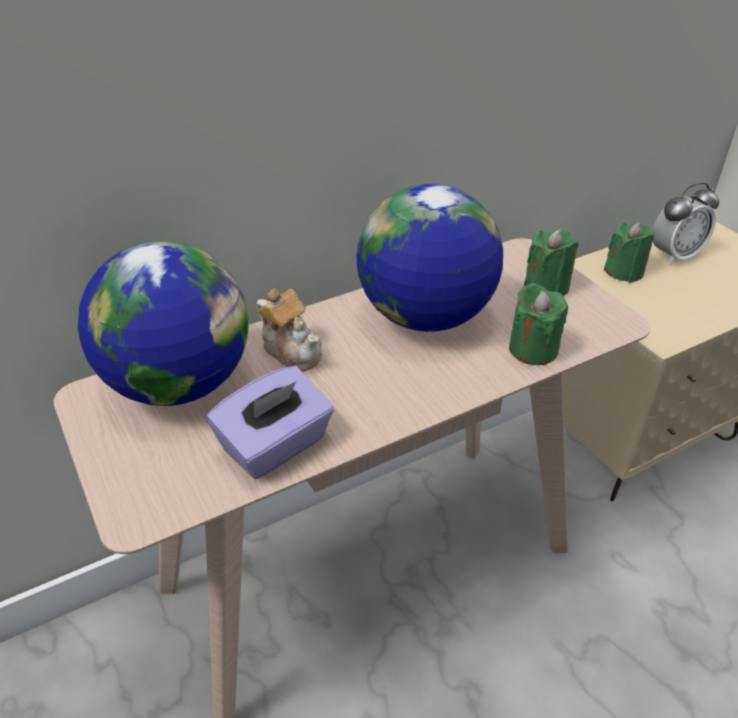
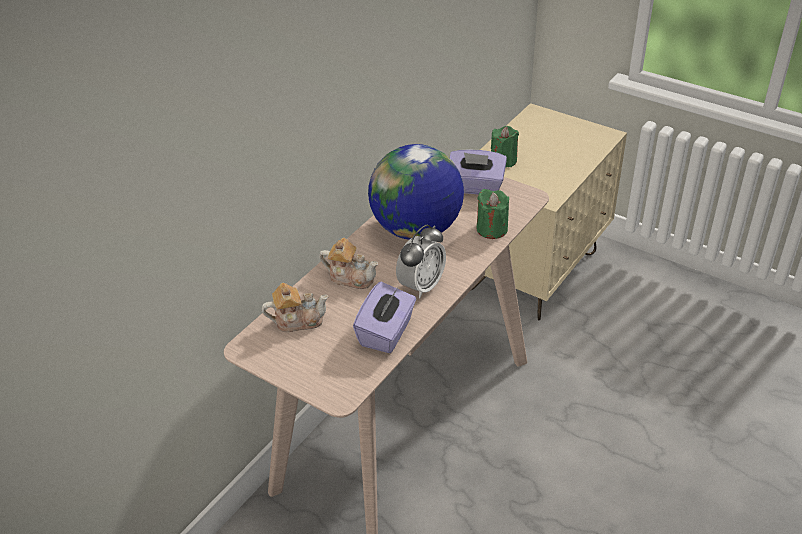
camera: 25 degrees left, 0 degrees up
(179, 383) = (297, 320): globe -> teapot
(546, 286) = (475, 187): green candle -> purple tissue box
(674, 255) = (528, 139): alarm clock -> alarm clock (421, 286)

